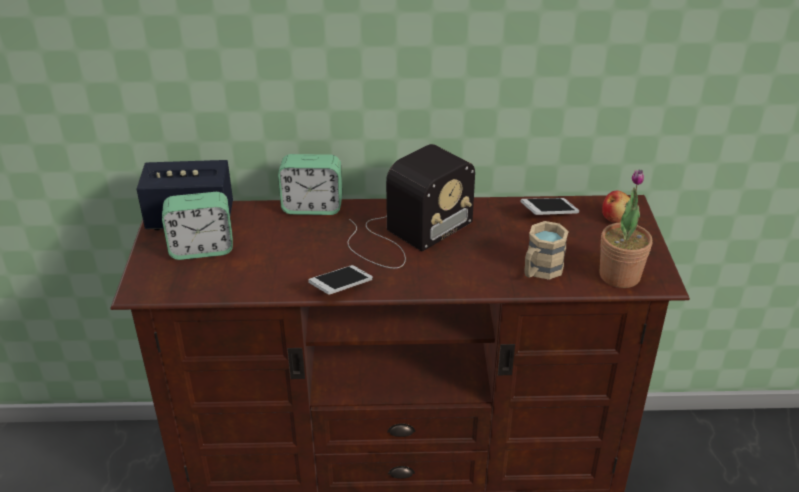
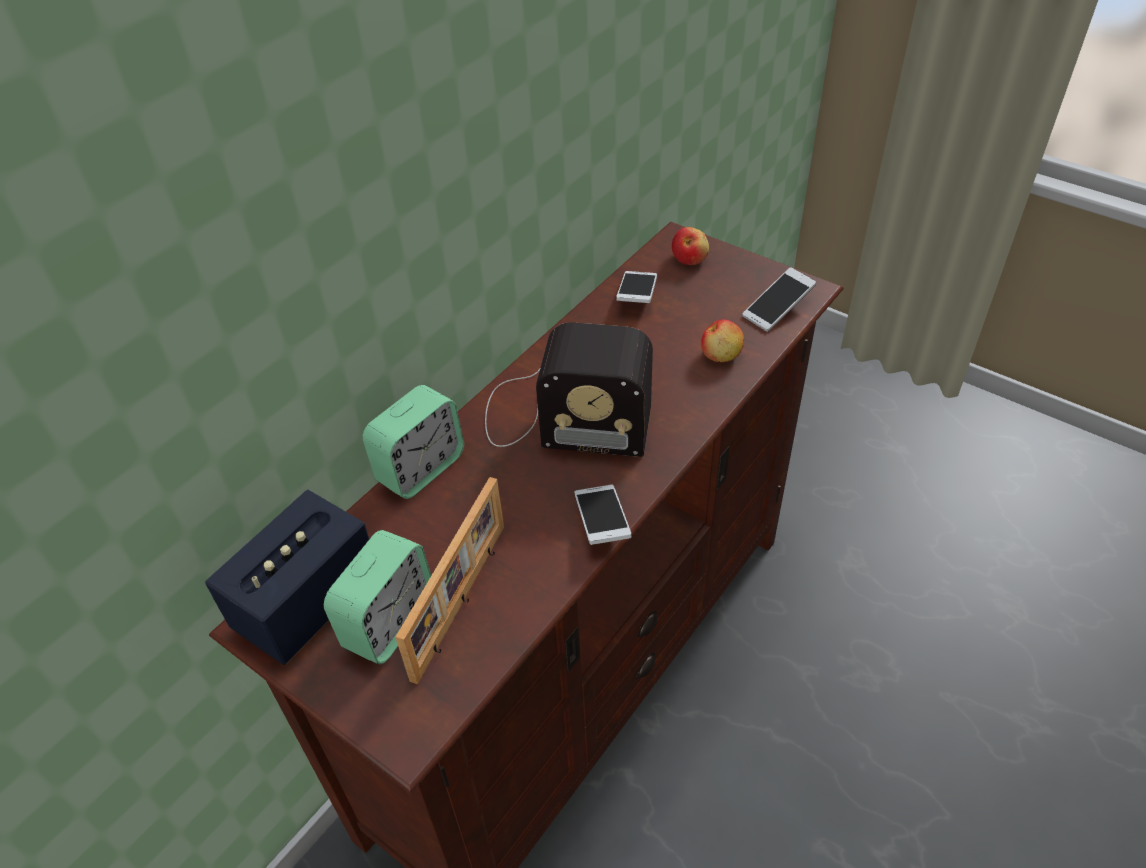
camera: 50 degrees left, 10 degrees up
(237, 265) = (462, 600): none -> picture frame
(406, 235) = (561, 417): radio -> radio turned 105 degrees clockwise
(540, 271) = (721, 355): beige mug -> apple
(619, 276) = (777, 308): potted plant -> phone

